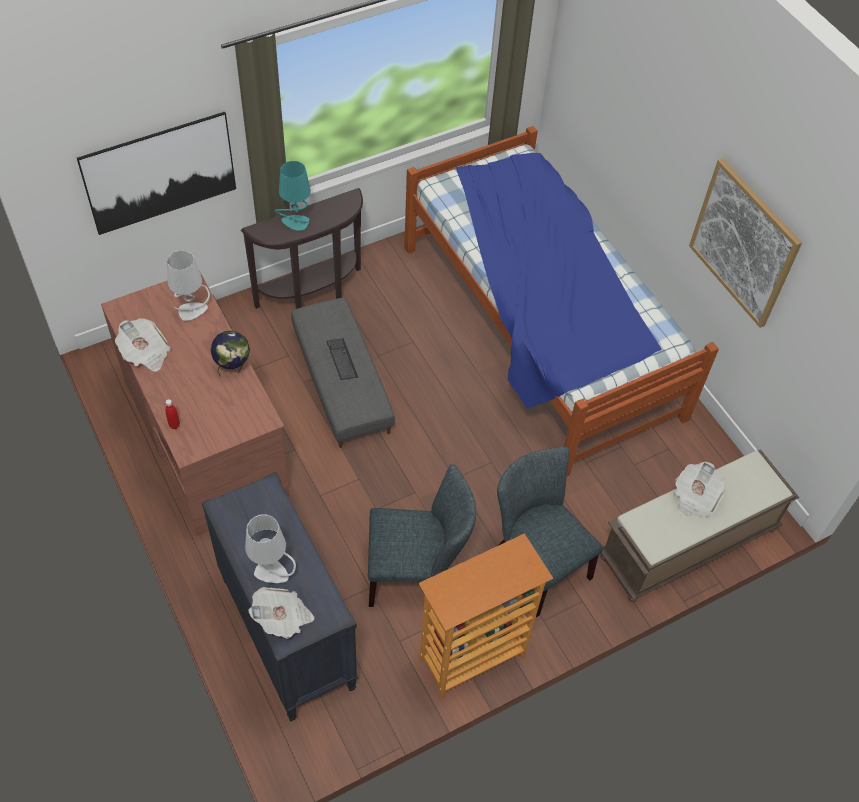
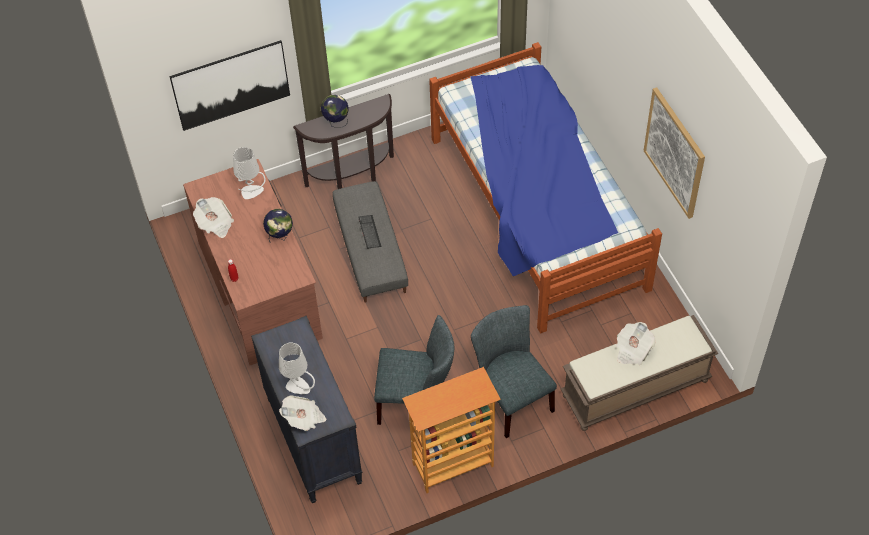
camera: 10 degrees right, 0 degrees up
(295, 223) = (336, 122): turquoise table lamp -> globe

